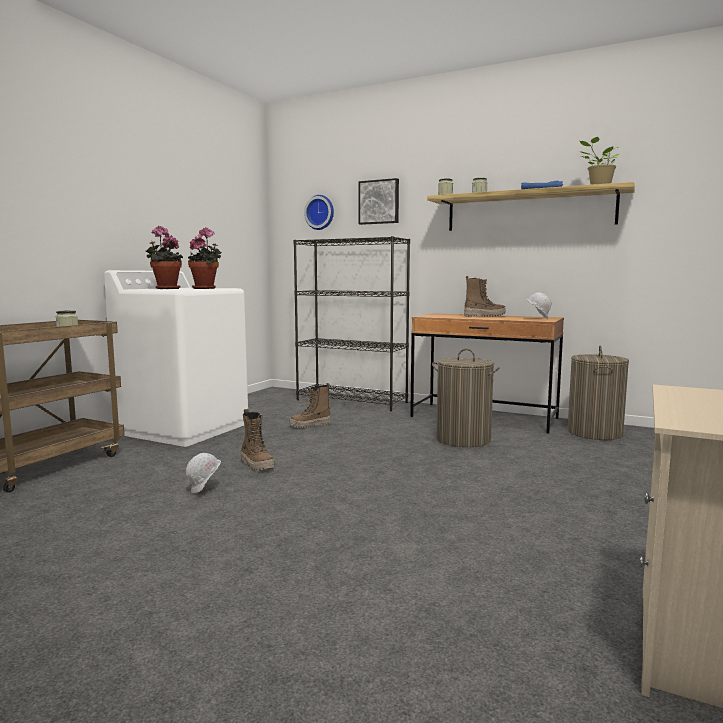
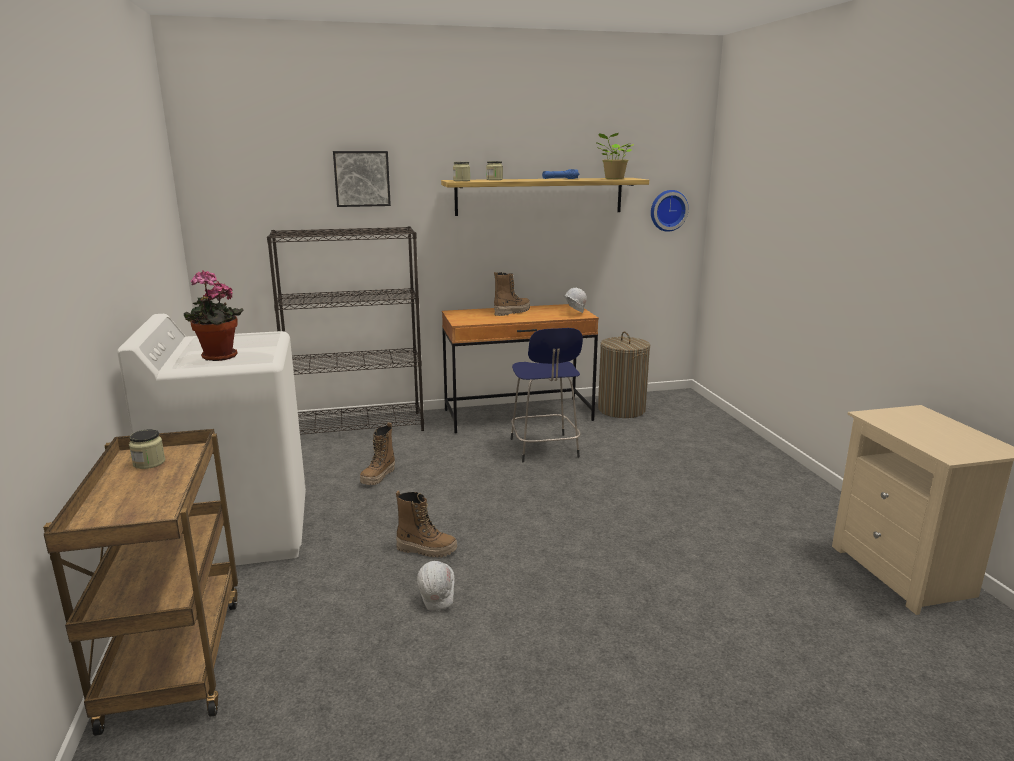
camera: 40 degrees left, 10 degrees up
(206, 288) = (259, 343): potted plant -> none
(320, 212) = (272, 189): wall clock -> wall clock (668, 210)
(463, 439) = (544, 449): laundry basket -> blue stool

